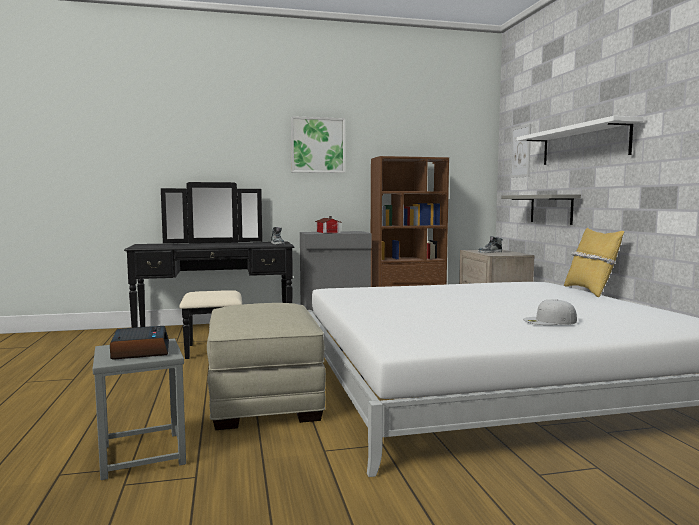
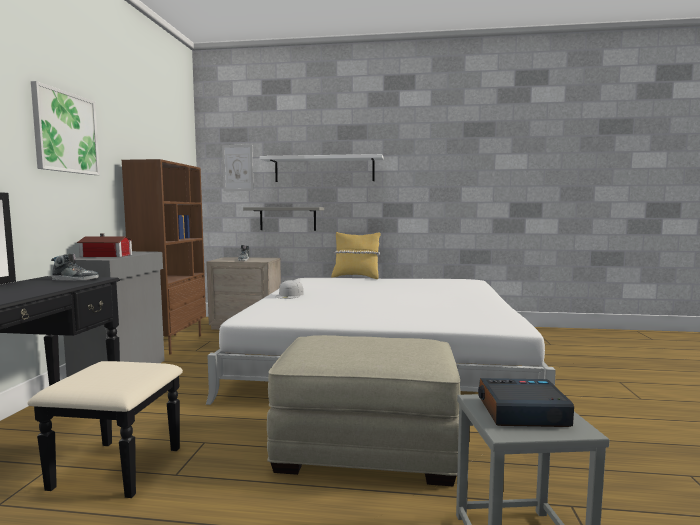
camera: 70 degrees left, 0 degrees up
(549, 321) = (447, 294): white cap -> white cap (290, 295)

